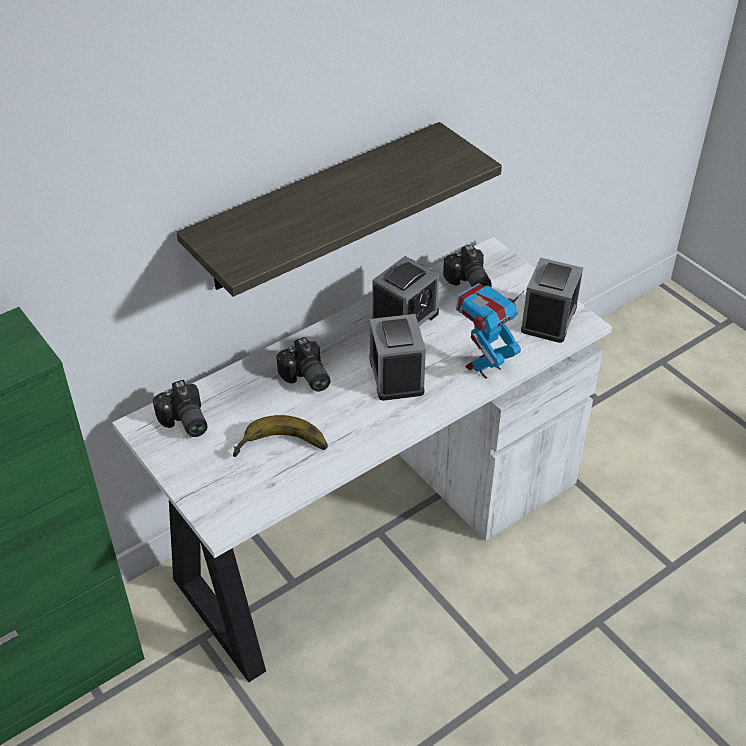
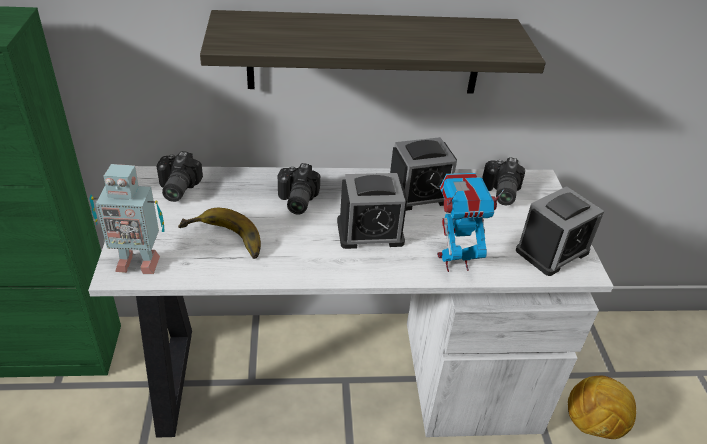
camera: 30 degrees right, 5 degrees down
(228, 506) = (137, 262): none -> toy robot
(396, 375) = (370, 232): alarm clock -> alarm clock turned 120 degrees counterclockwise
(609, 454) = (593, 425): none -> football

